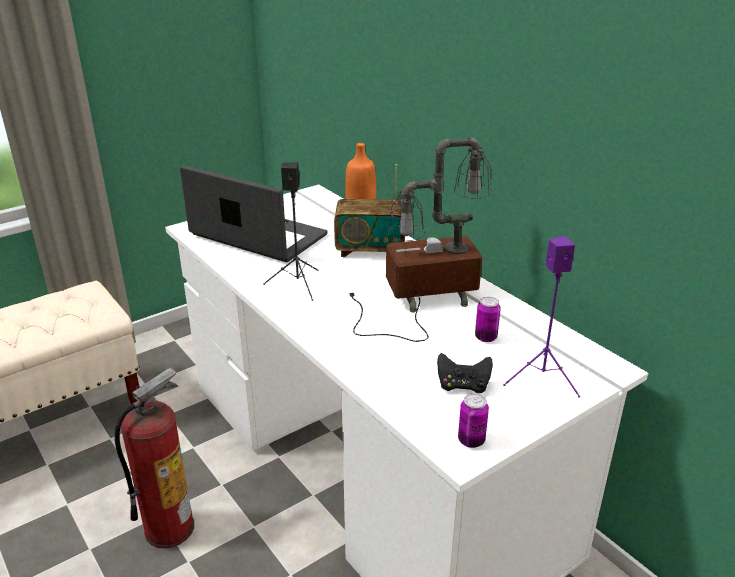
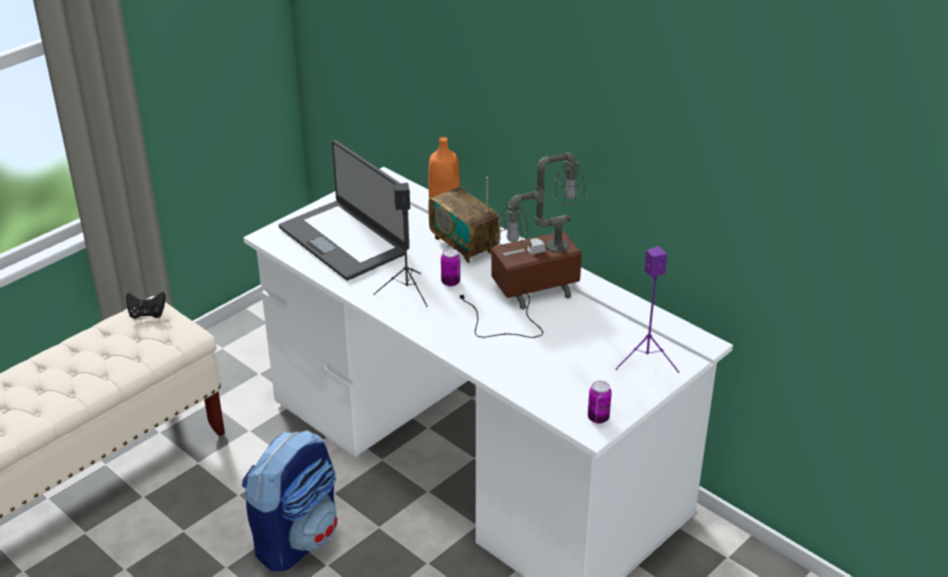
camera: 10 degrees left, 5 degrees up
(169, 527) = (296, 538): fire extinguisher -> backpack
(257, 236) = (345, 240): laptop -> laptop turned 150 degrees counterclockwise
(370, 250) = (464, 245): radio -> radio turned 60 degrees clockwise
(463, 385) = (582, 373): black game controller -> black game controller (147, 314)
(485, 337) = (593, 327): can -> can (450, 282)

